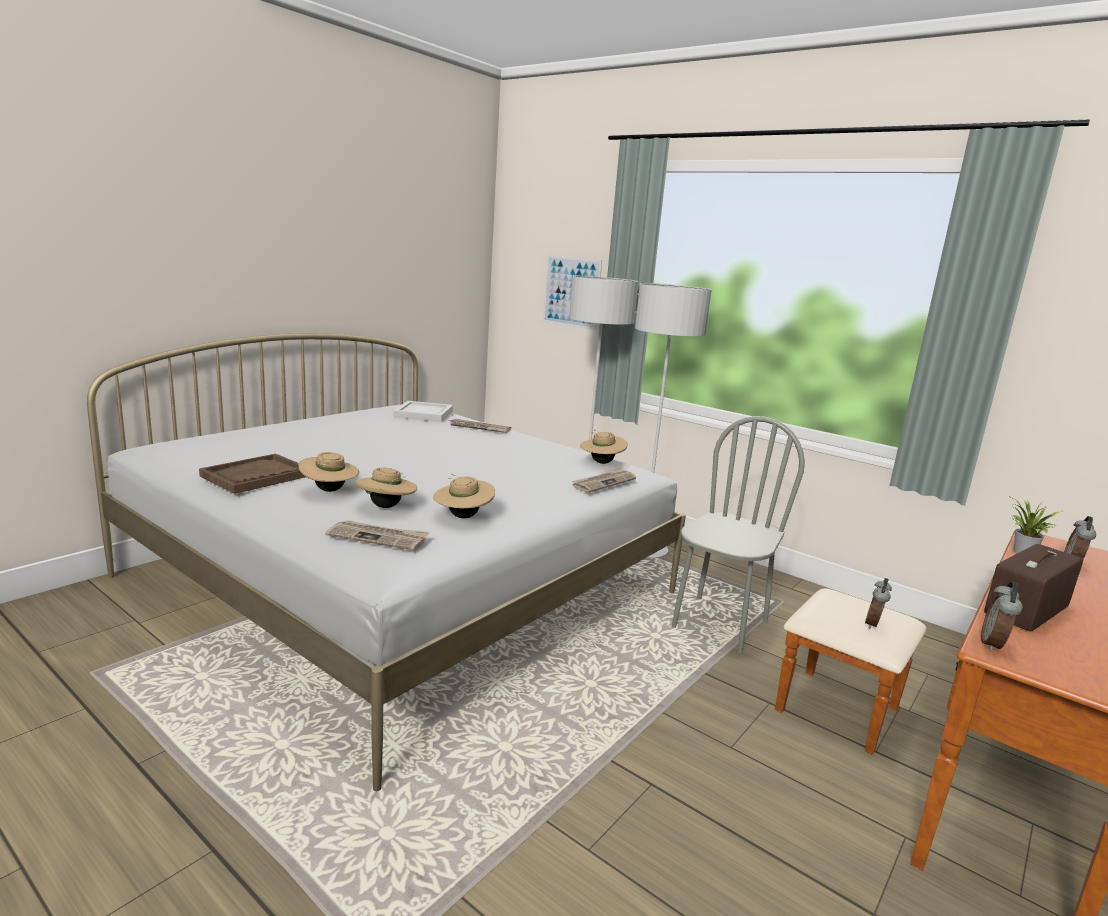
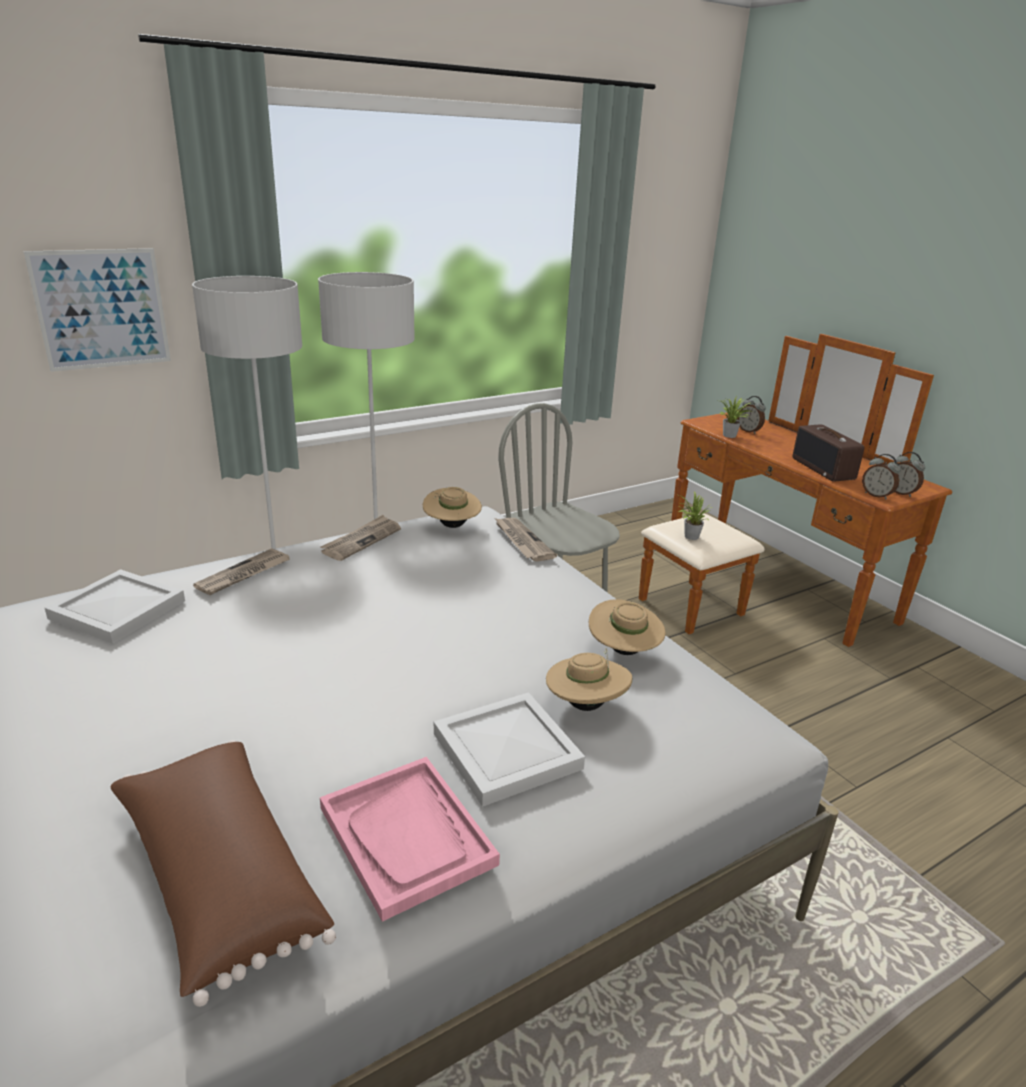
camera: 70 degrees left, 10 degrees up
(229, 451) = (218, 879): none -> brown pillow
(256, 476) = (407, 836): brown tray -> pink tray
(329, 490) = (509, 751): beige hat -> white tray
(378, 537) = (690, 723): newspaper -> newspaper (361, 540)
(828, 606) = (689, 536): none -> potted plant
(873, 624) = (720, 531): alarm clock -> alarm clock (901, 493)

